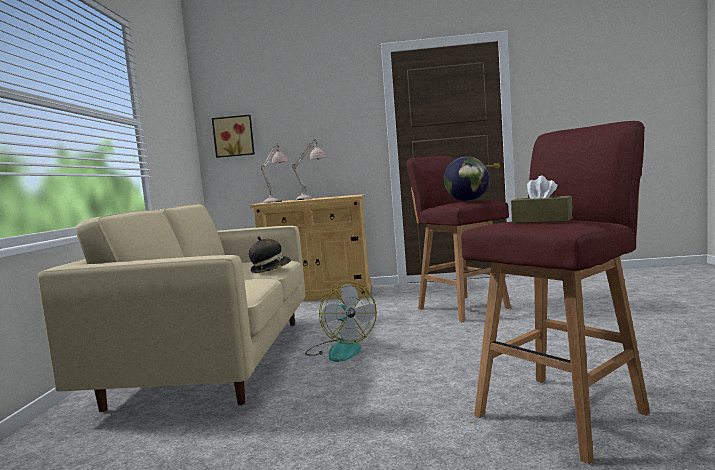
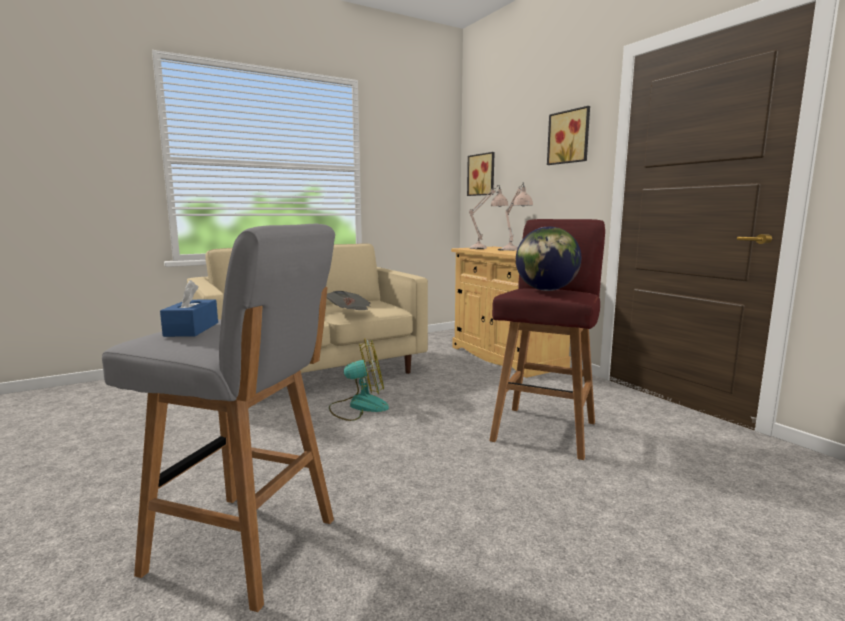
camera: 55 degrees right, 5 degrees up
(270, 270) = (349, 314): hat -> newspaper
(340, 104) = (570, 137): none -> picture
(340, 350) = (359, 406): fan -> fan turned 135 degrees counterclockwise
(542, 220) = (192, 329): brown tissue box -> blue tissue box
(563, 413) = (246, 547): red stool -> grey stool

